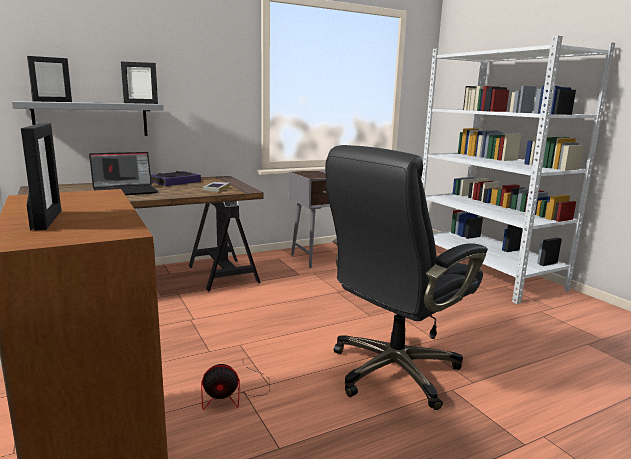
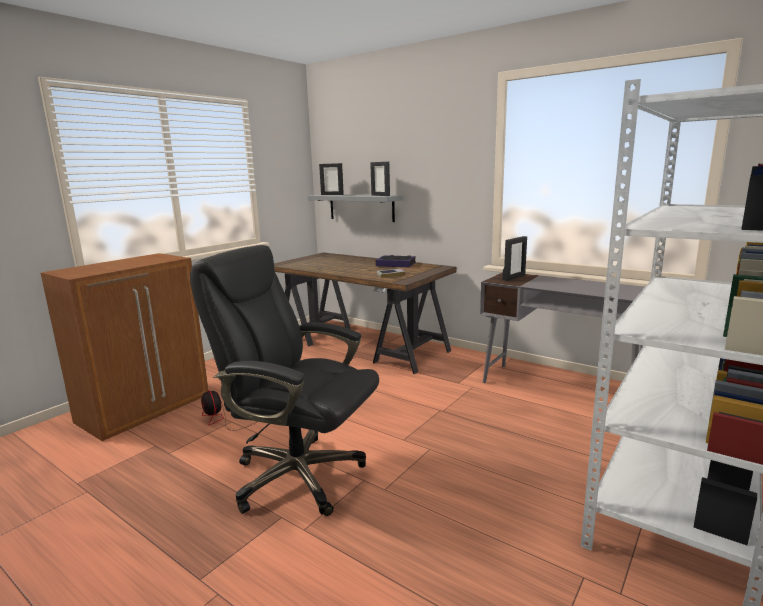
camera: 65 degrees right, 0 degrees up
(46, 220) = (101, 265): picture frame -> picture frame (514, 277)
(126, 191) = (344, 265): laptop -> none

